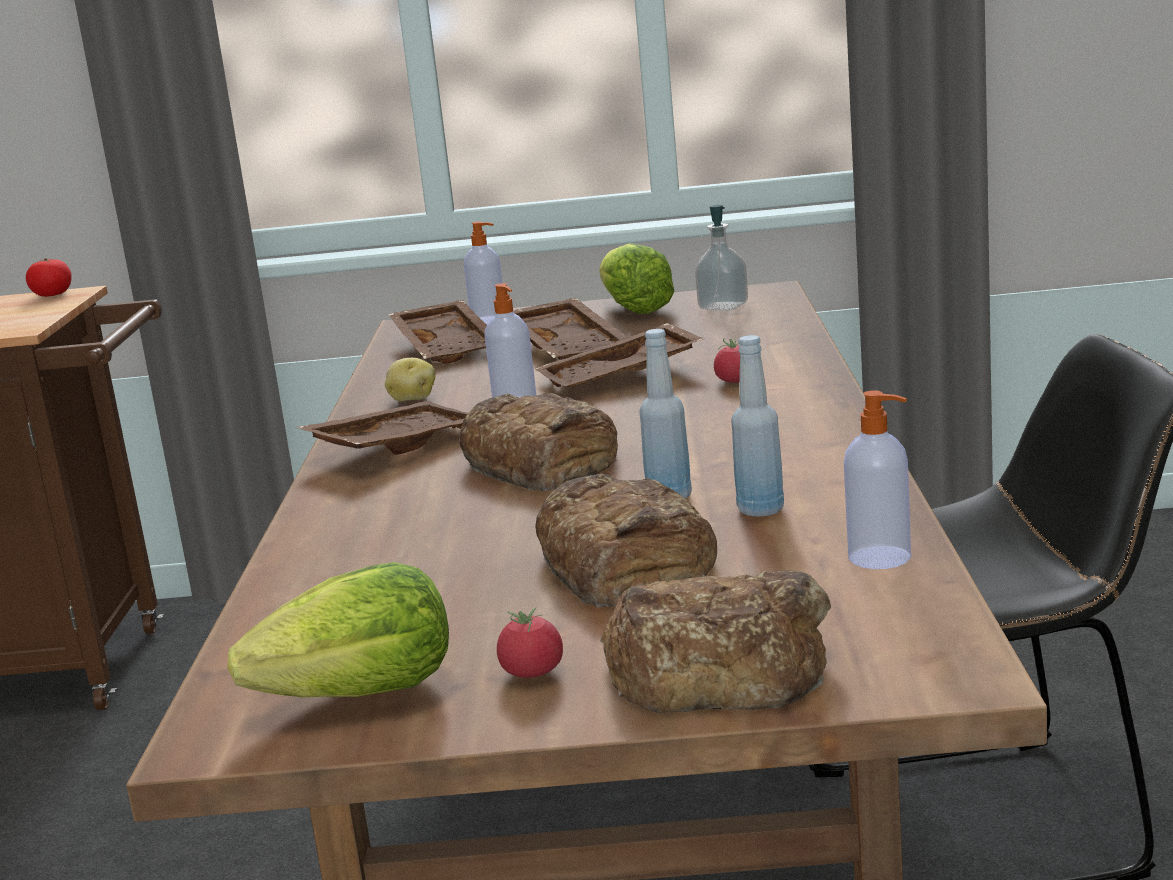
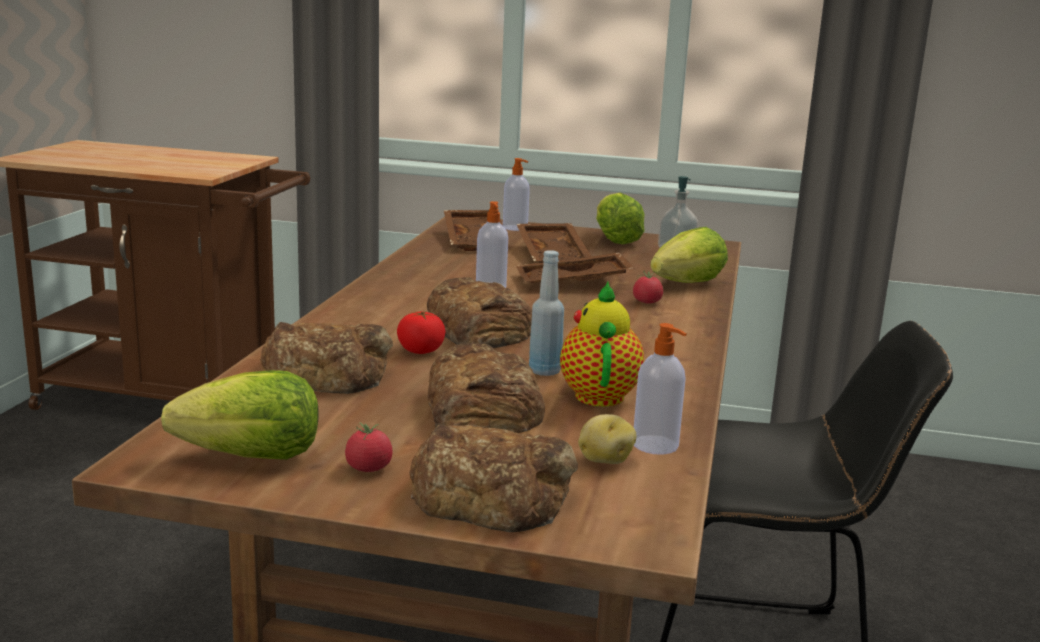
camera: 10 degrees right, 0 degrees up
(52, 295) = (241, 156): tomato -> tomato (420, 351)
(377, 562) = (326, 372): none -> bread
(395, 446) = (394, 298): brown tray -> none
(411, 400) = (427, 270): potato -> potato (604, 460)
(761, 510) = (599, 394): blue bottle -> teapot
(771, 347) = (688, 284): none -> lettuce

